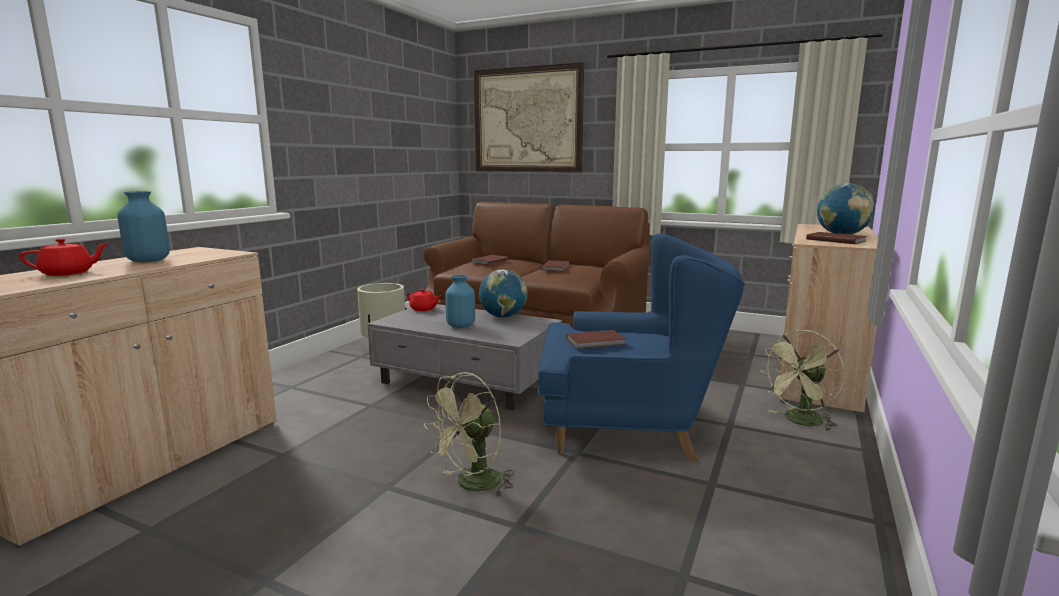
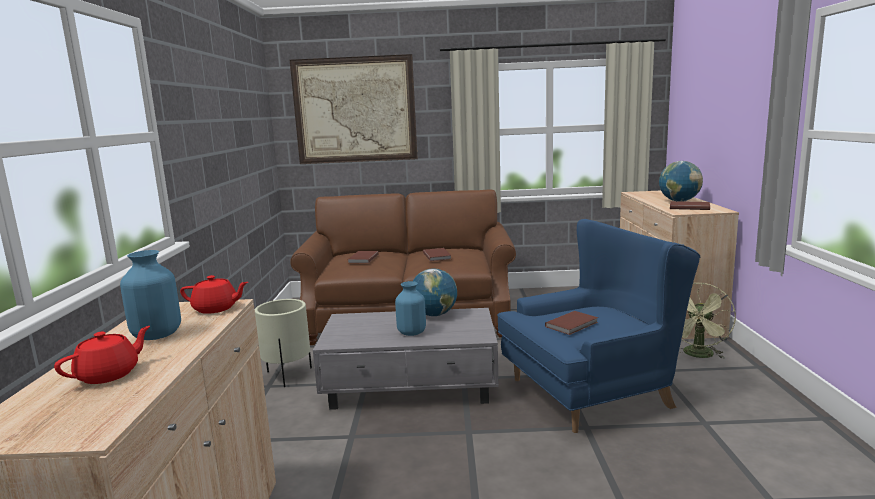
camera: 25 degrees left, 0 degrees up
(423, 309) = (344, 322): red teapot -> red teapot (216, 309)
(472, 485) = (545, 484): green fan -> none

